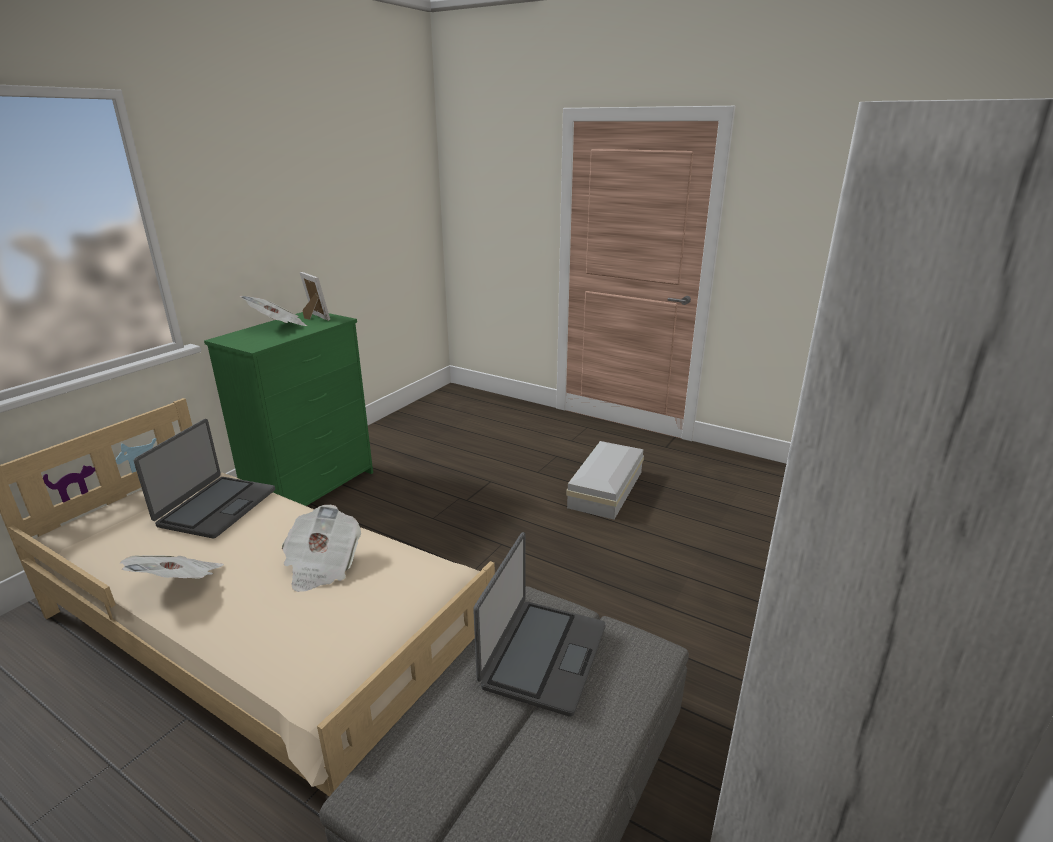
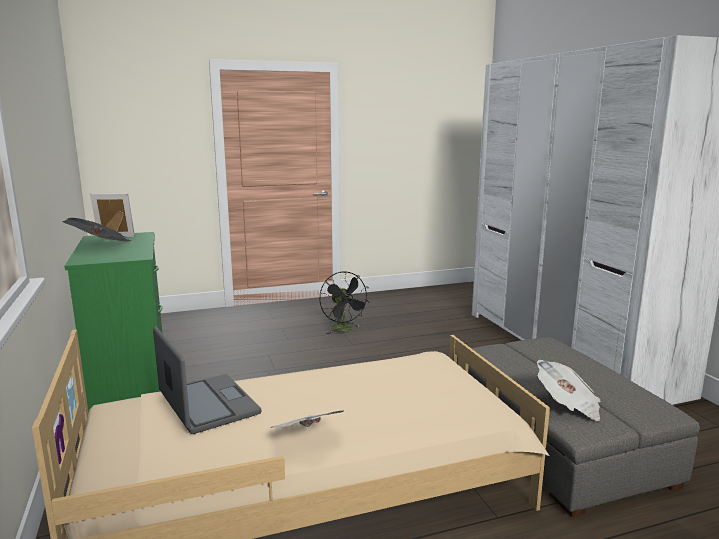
camera: 50 degrees left, 10 degrees down
(322, 565) = (366, 385): newspaper -> newspaper (568, 406)
(542, 655) = (524, 361): laptop -> none
(607, 488) = (344, 330): white storage box -> black fan

